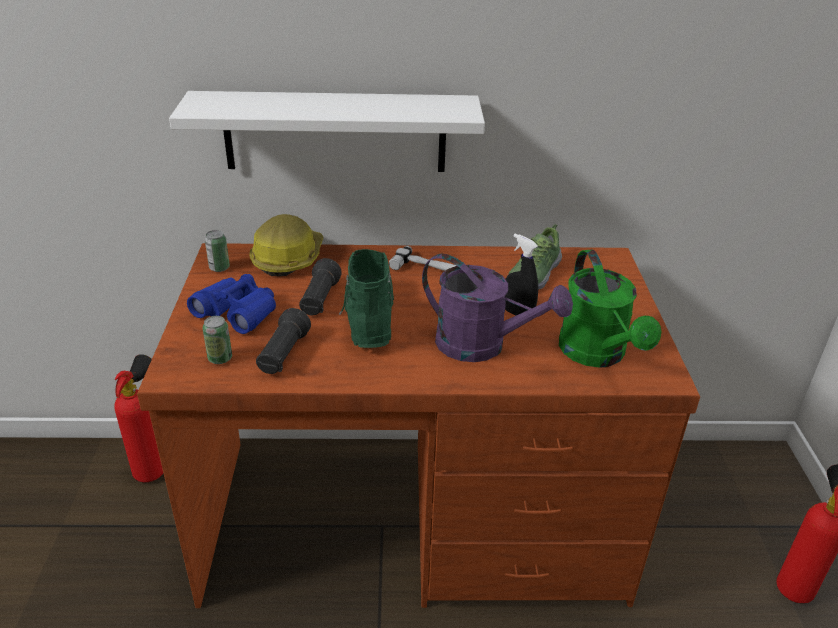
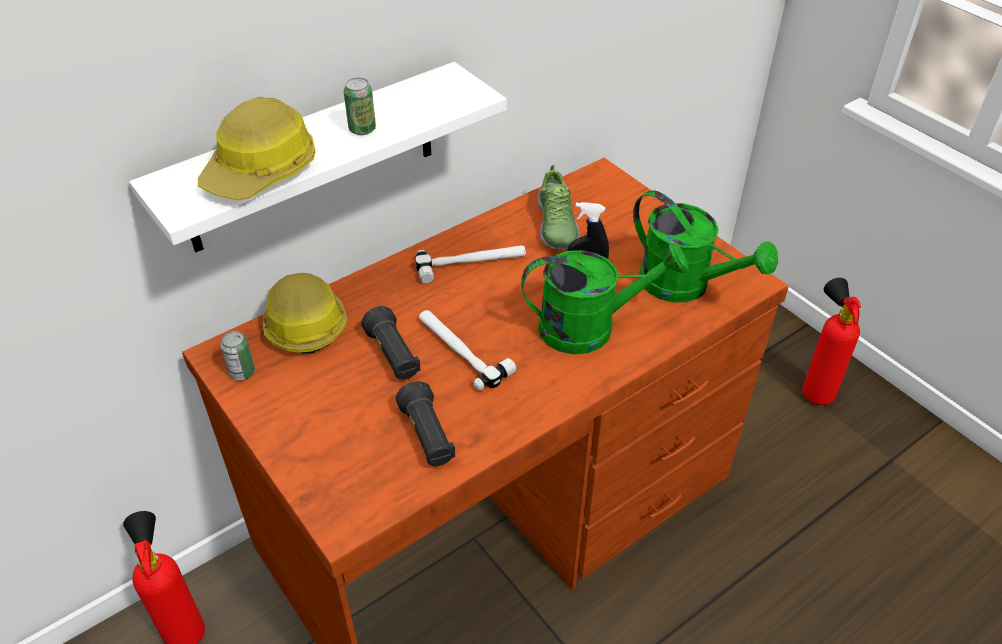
camera: 35 degrees left, 10 degrees up
(220, 358) = (370, 476): can -> can (362, 129)
(238, 312) = (327, 415): blue binoculars -> none
(264, 108) = (262, 171): none -> hard hat
(368, 317) = (461, 350): green boot -> hammer
(482, 346) = (590, 327): purple watering can -> green watering can

